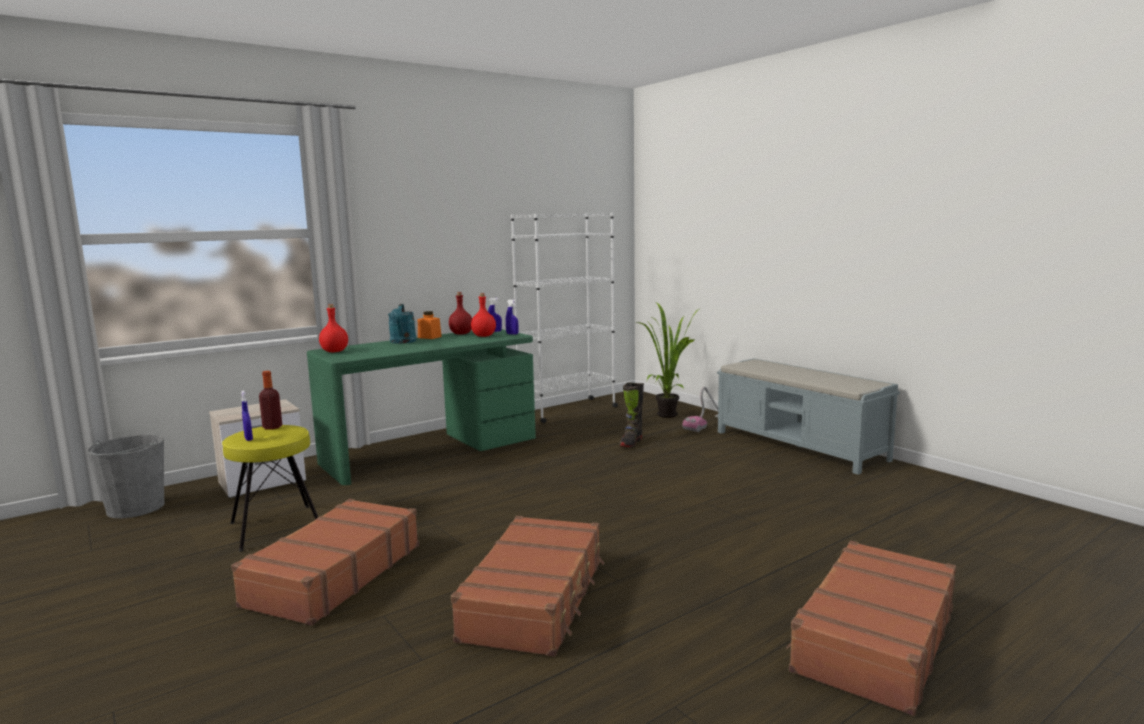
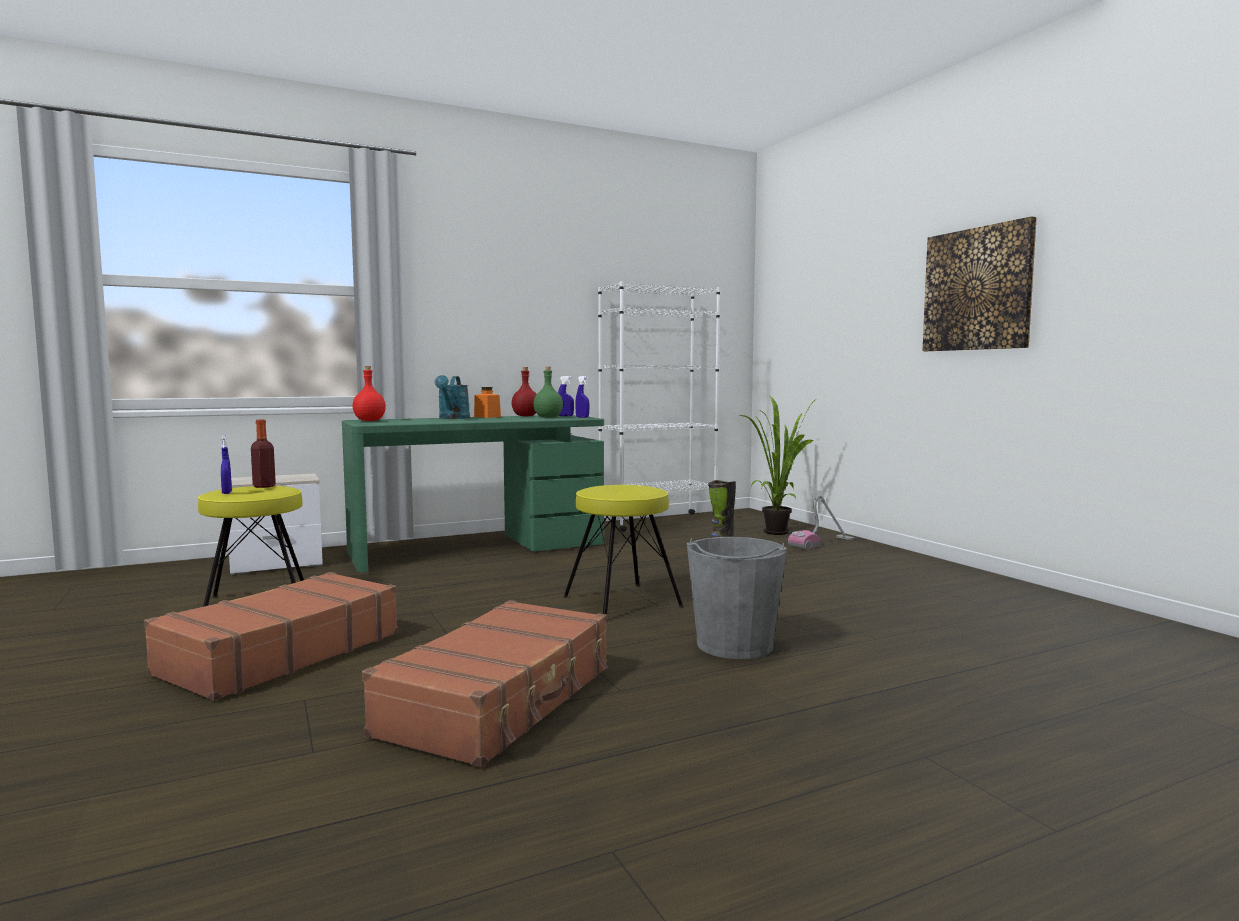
camera: 10 degrees right, 5 degrees down
(135, 508) = (130, 576): grey bucket -> grey bucket (734, 645)
(484, 336) = (548, 417): red bottle -> green bottle
(579, 497) = (622, 601): none -> yellow stool
(800, 446) = (936, 570): grey bench -> none
(827, 228) = (977, 289): none -> picture
(873, 640) = (959, 799): brown suitcase -> none

